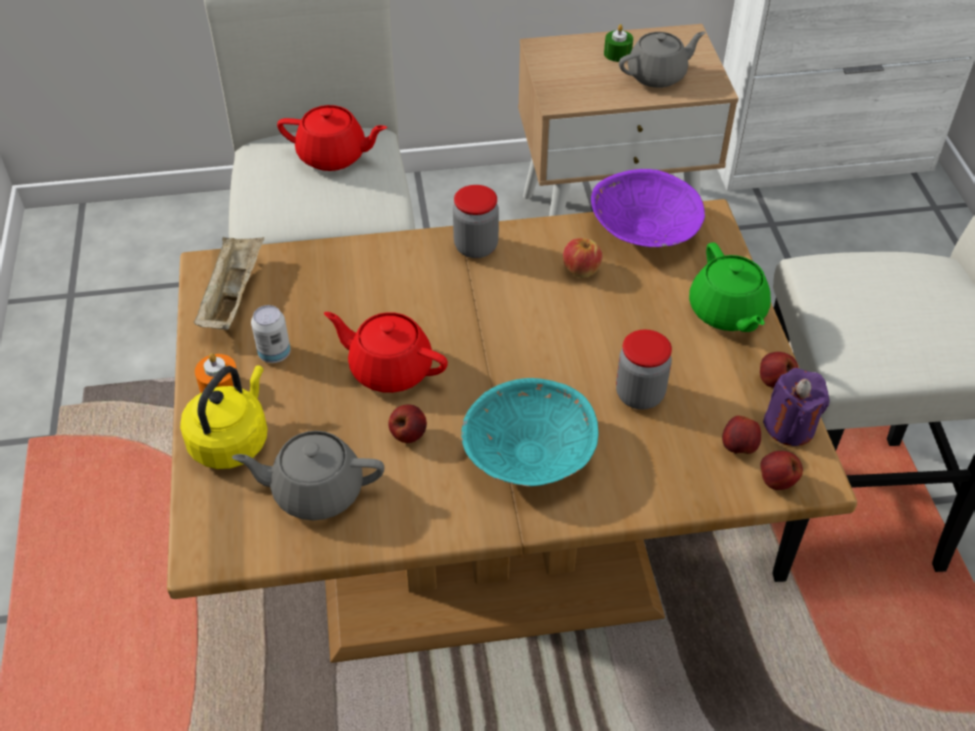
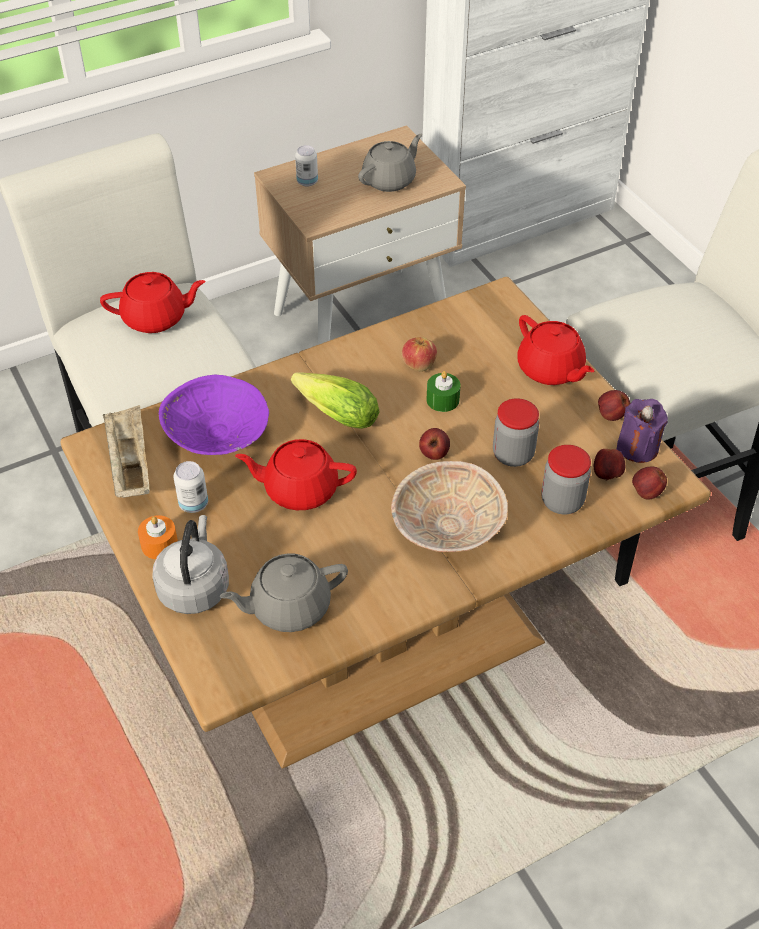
camera: 20 degrees left, 0 degrees up
(232, 440) = (194, 586): yellow kettle -> grey kettle
(408, 435) = (342, 539): apple -> apple (434, 454)
(464, 298) = (333, 413): none -> lettuce
(476, 247) = (322, 367): jar -> jar (562, 501)
(527, 453) = (447, 526): turquoise bowl -> beige bowl
(569, 59) = (307, 182): none -> can
(617, 54) = (346, 168): green candle -> green candle (442, 400)
(645, 231) = (456, 319): purple bowl -> purple bowl (218, 435)
(727, 312) = (550, 370): green teapot -> red teapot

